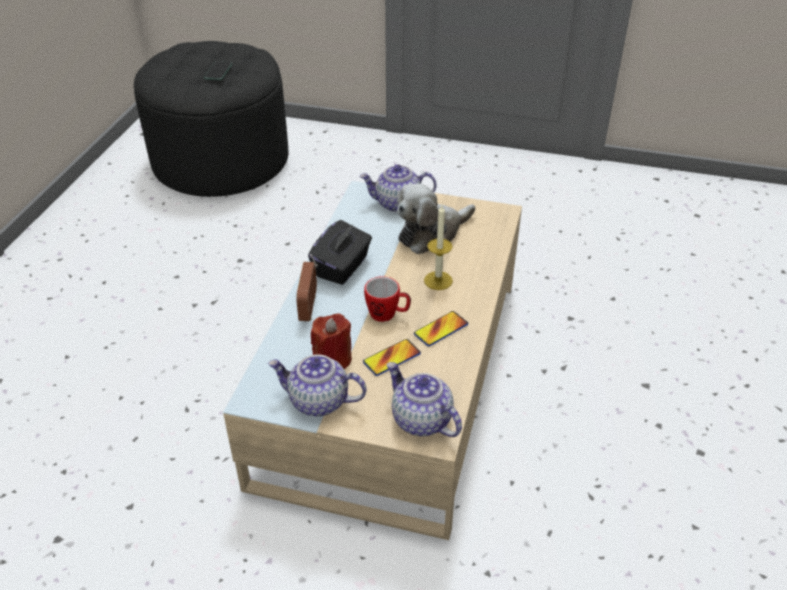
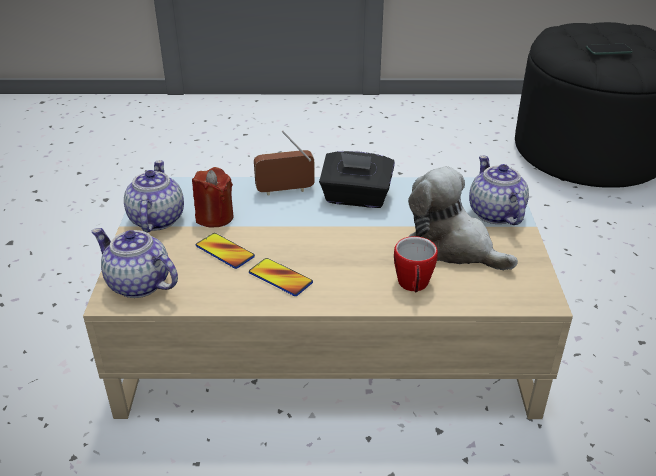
camera: 75 degrees right, 5 degrees down
(388, 314) = (292, 238): mug -> mug (413, 286)
(420, 420) = (138, 284): teapot -> teapot turned 90 degrees counterclockwise
(438, 280) = (365, 264): candle -> none

